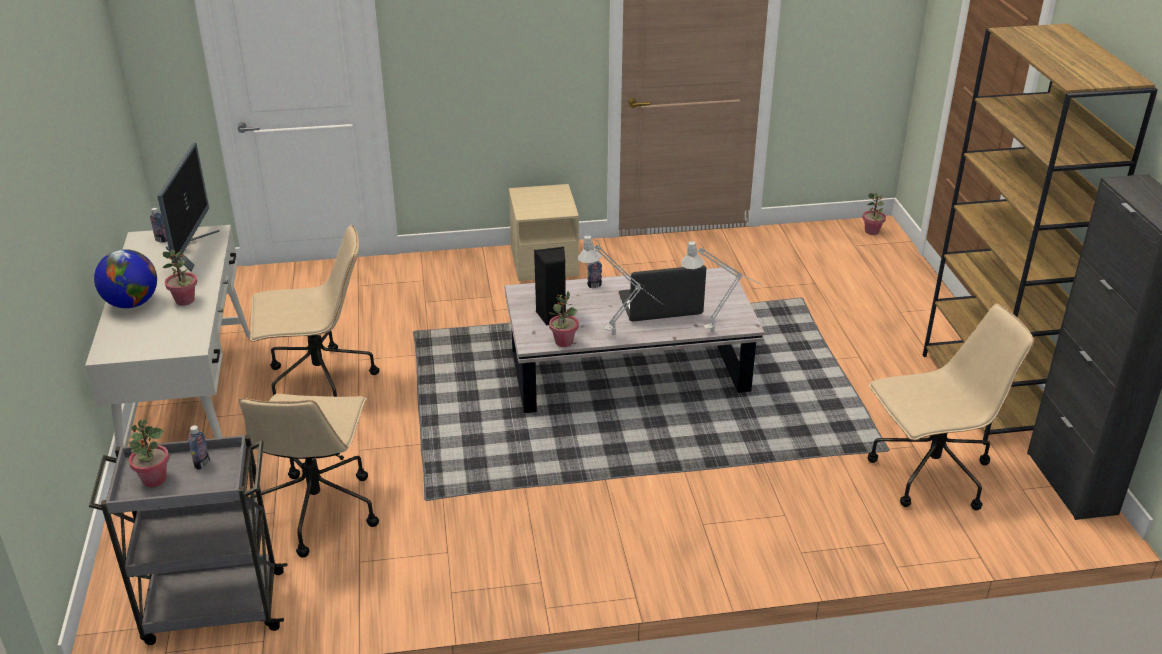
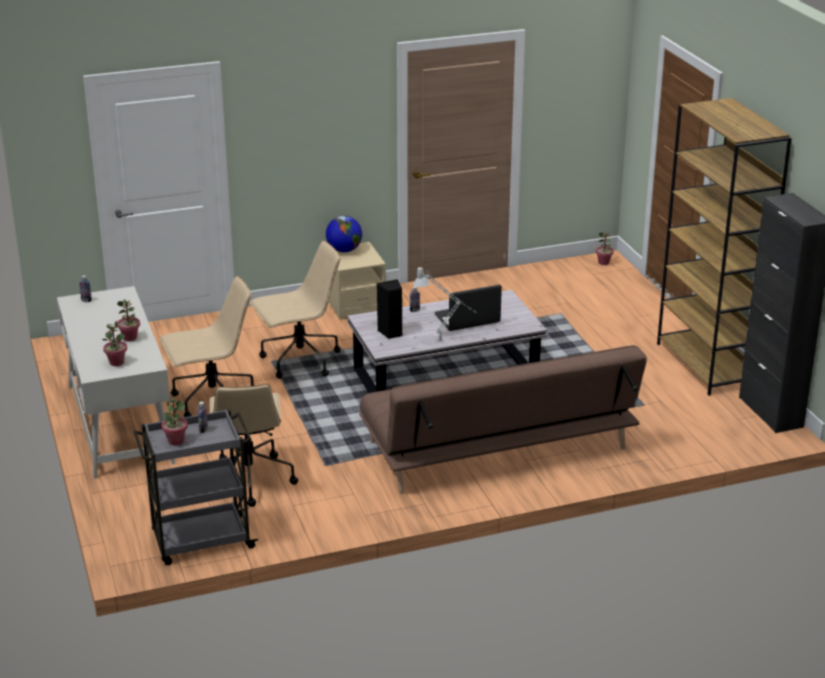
camera: 10 degrees left, 5 degrees down
(132, 303) = (91, 343): globe -> globe (344, 250)
(190, 249) = (113, 305): monitor -> none
(563, 342) = (405, 348): potted plant -> potted plant (116, 362)
(670, 496) = (498, 446): none -> brown sofa
(717, 331) = (513, 332): grey table lamp -> none
(929, 475) = (674, 417): beige office chair -> beige office chair (299, 361)

